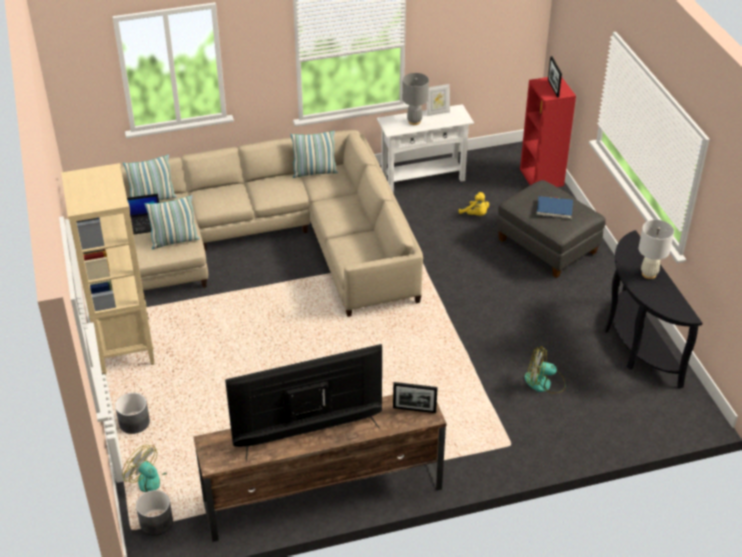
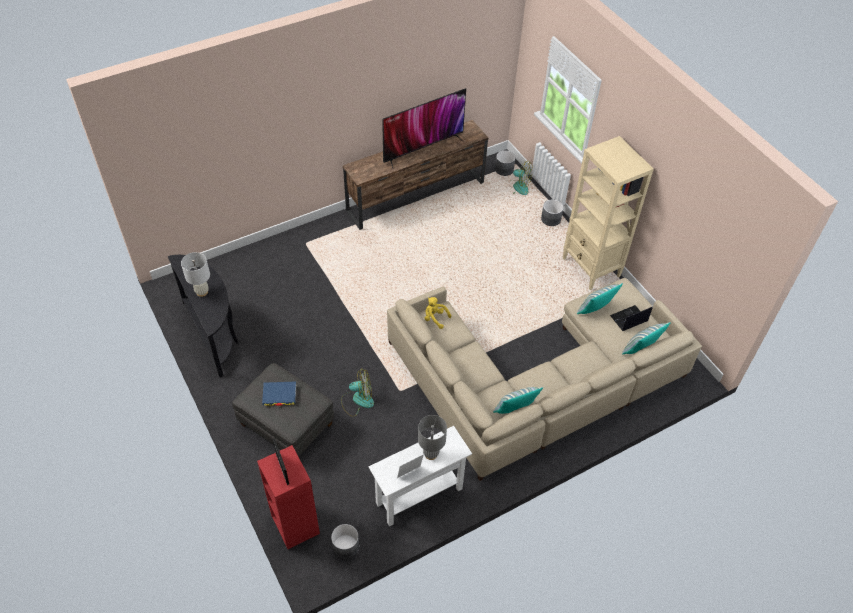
camera: 165 degrees right, 10 degrees up
(414, 409) = (363, 169): picture frame -> none
(475, 214) = (357, 454): yellow plush toy -> yellow plush toy (435, 318)
(497, 159) = (345, 546): none -> grey planter
(544, 383) = (285, 290): fan -> fan (357, 400)

